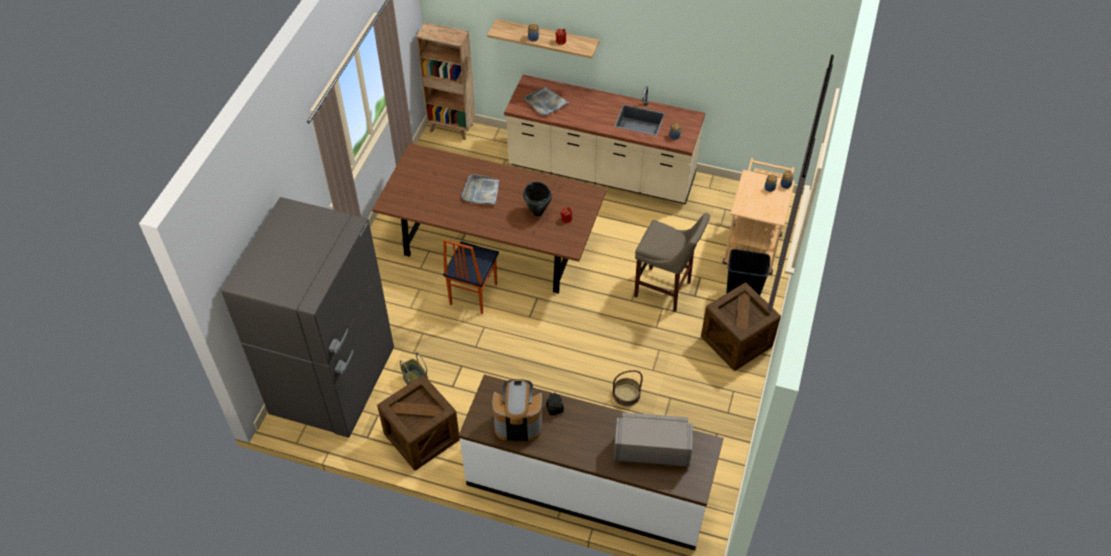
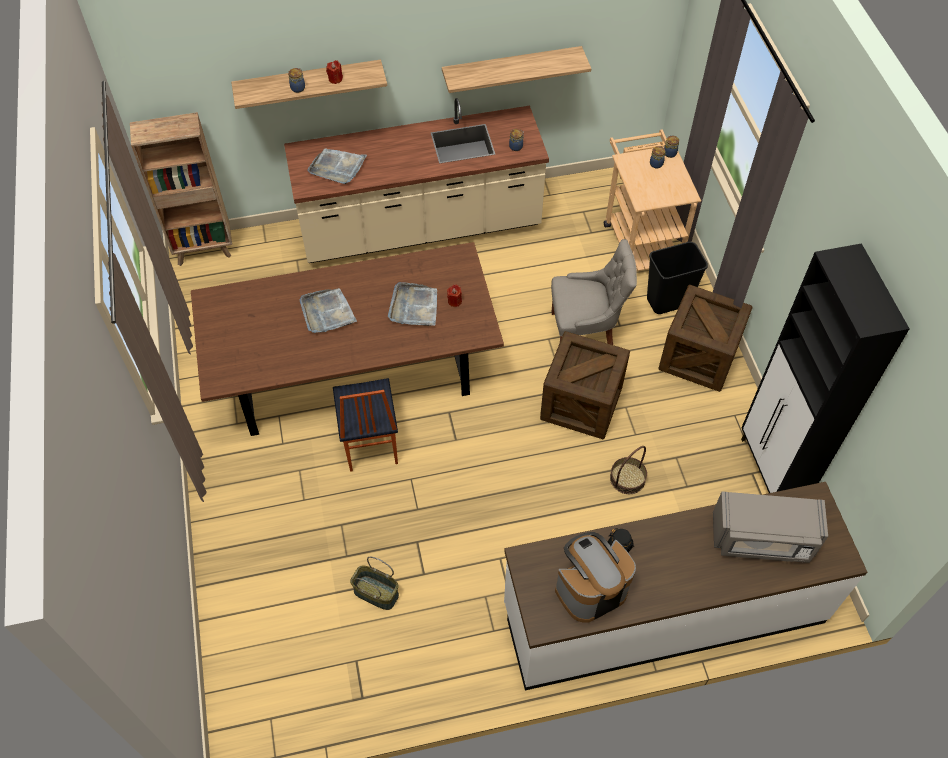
camera: 30 degrees left, 5 degrees up
(334, 383) = (272, 648): grey fridge -> none
(421, 437) = (430, 659): crate -> crate (581, 403)
(537, 211) = (414, 307): black cooking pot -> grey tray
(651, 450) = (762, 539): grey microwave -> grey microwave turned 150 degrees counterclockwise
(665, 290) = (584, 334): beige stool -> grey chair
(694, 80) = (511, 68): none -> shelf
(732, 439) = (771, 471): none -> black cabinet

